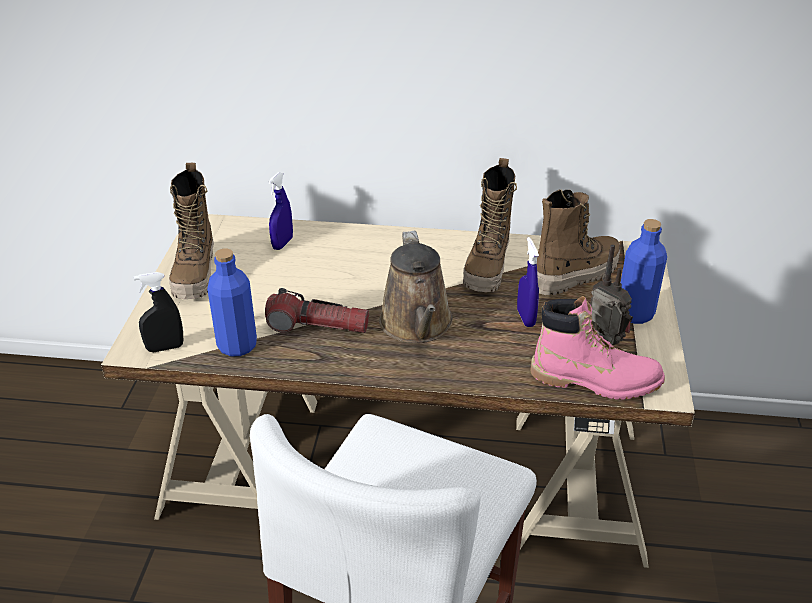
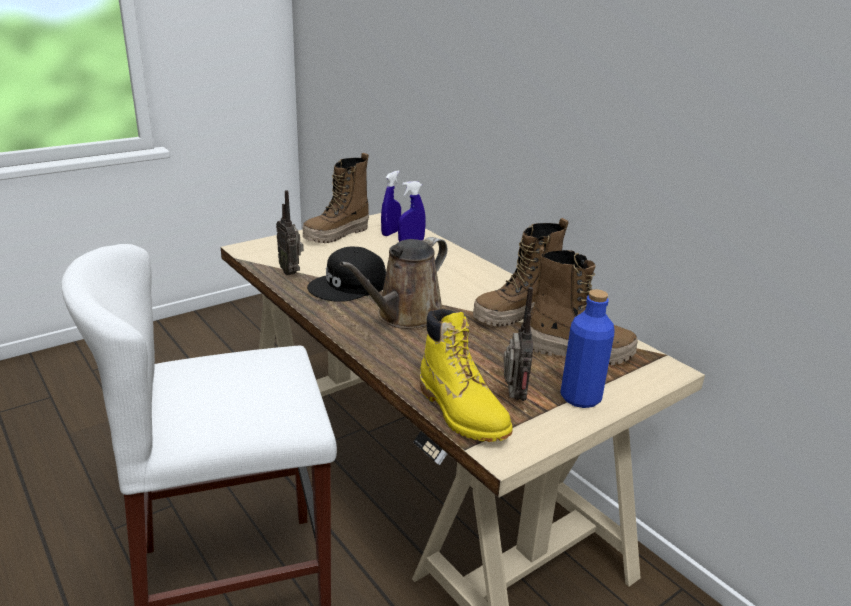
camera: 45 degrees right, 10 degrees down
(165, 348) = (258, 255): black spray bottle -> none
(237, 345) = (291, 272): blue bottle -> radio
(317, 326) = (348, 286): flashlight -> black cap
(525, 318) = (486, 352): blue spray bottle -> blue spray bottle (390, 233)
(595, 380) = (462, 412): pink boot -> yellow boot

